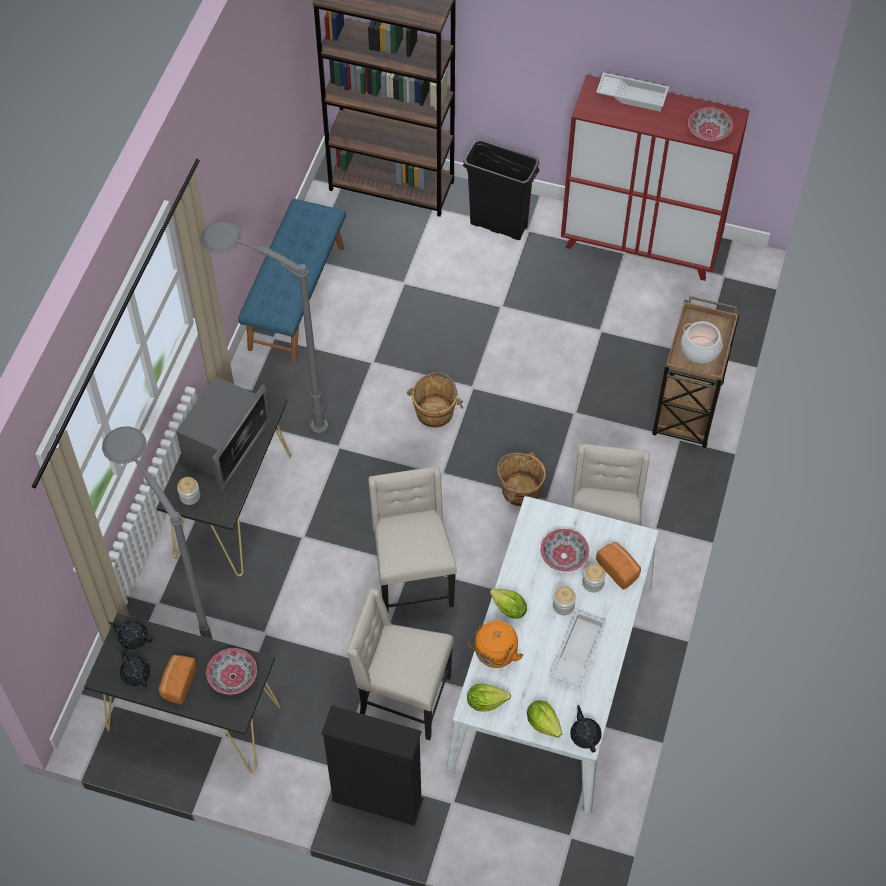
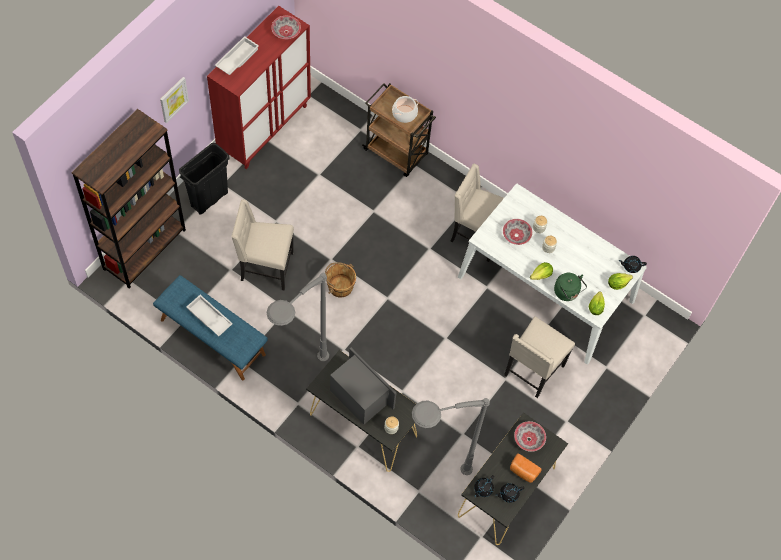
camera: 75 degrees left, 5 degrees up
(377, 800) = (593, 406): black bookcase -> none
(412, 579) = (455, 339): beige chair -> beige chair (265, 267)
(494, 654) = (567, 293): orange kettle -> green kettle
(520, 490) = (416, 260): brown bucket -> none
(527, 52) = (173, 99): none -> picture
(576, 652) = (579, 252): white tray -> white tray (209, 318)
(619, 569) = (534, 211): bread -> none

